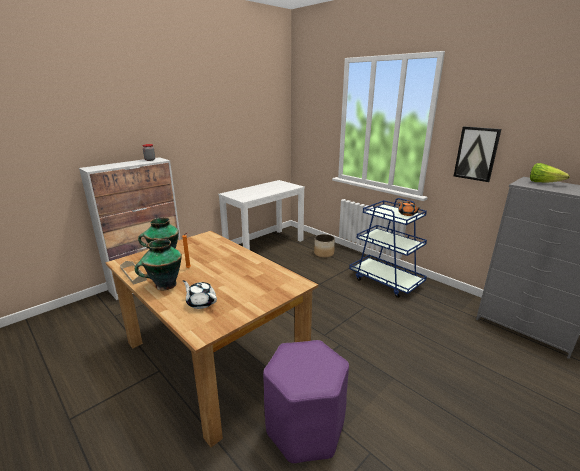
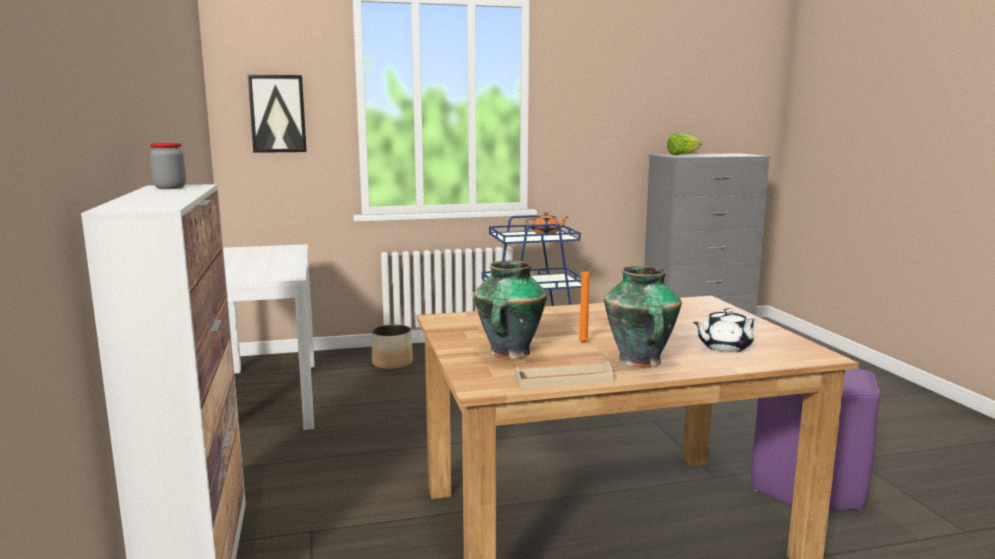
camera: 60 degrees left, 10 degrees down
(476, 153) = (591, 135): picture -> picture (277, 114)

